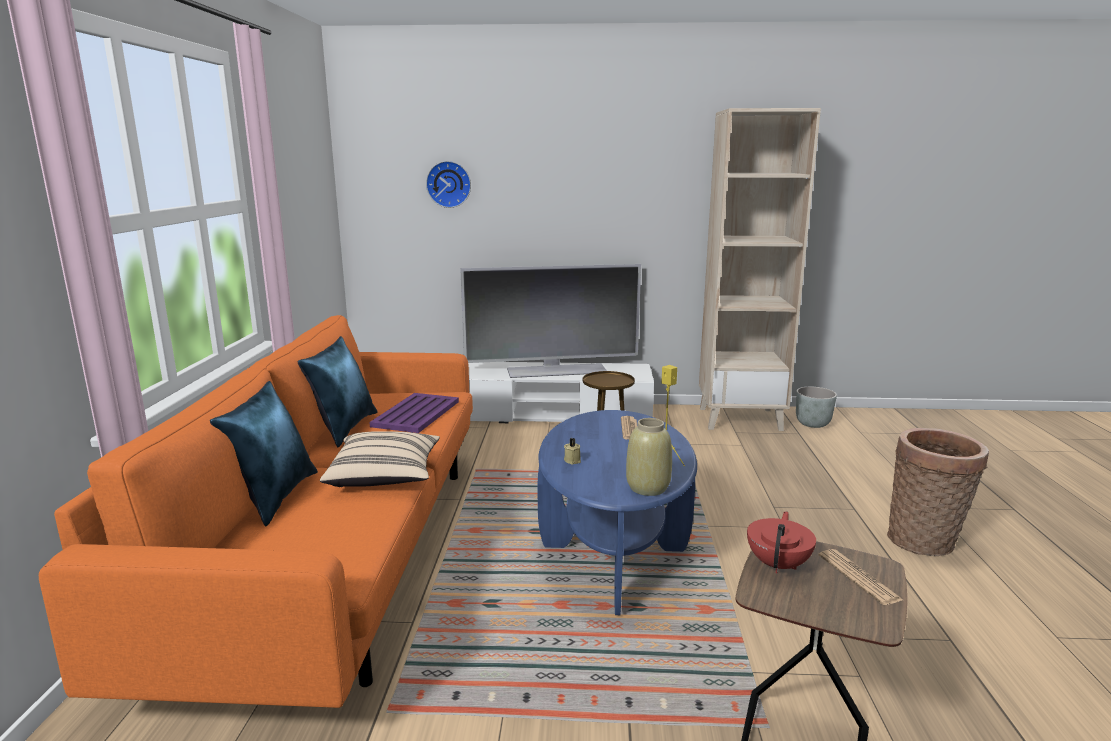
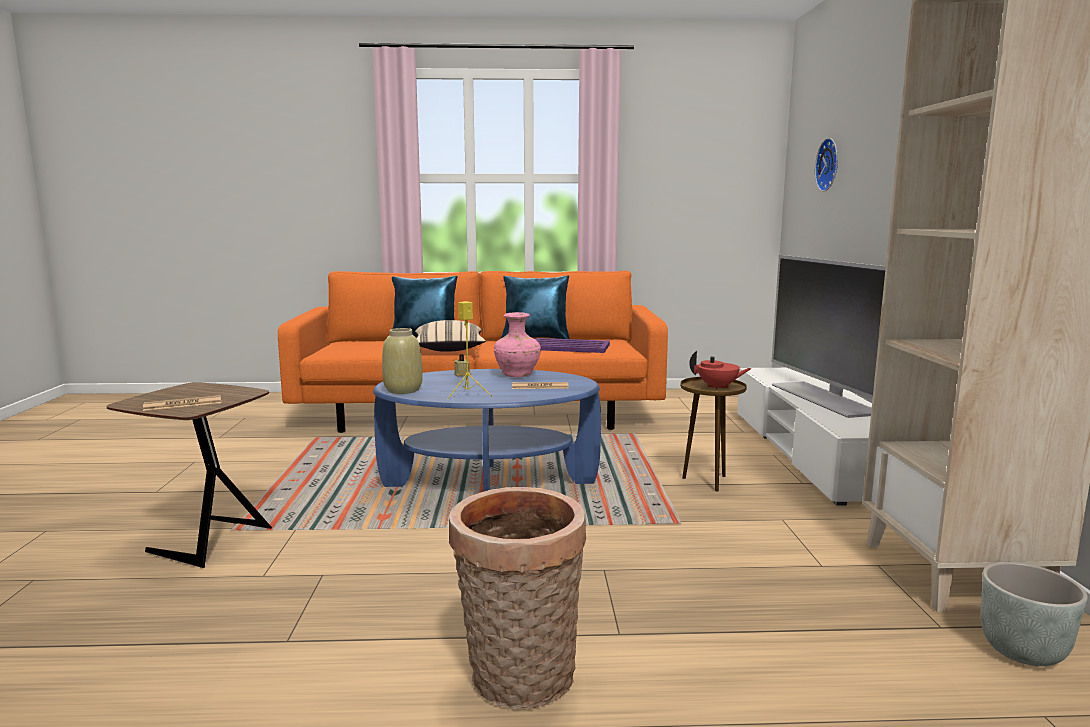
camera: 85 degrees right, 5 degrees down
(579, 436) = (516, 375): none -> pink vase
(778, 564) = (221, 390): red teapot -> red teapot (718, 387)

